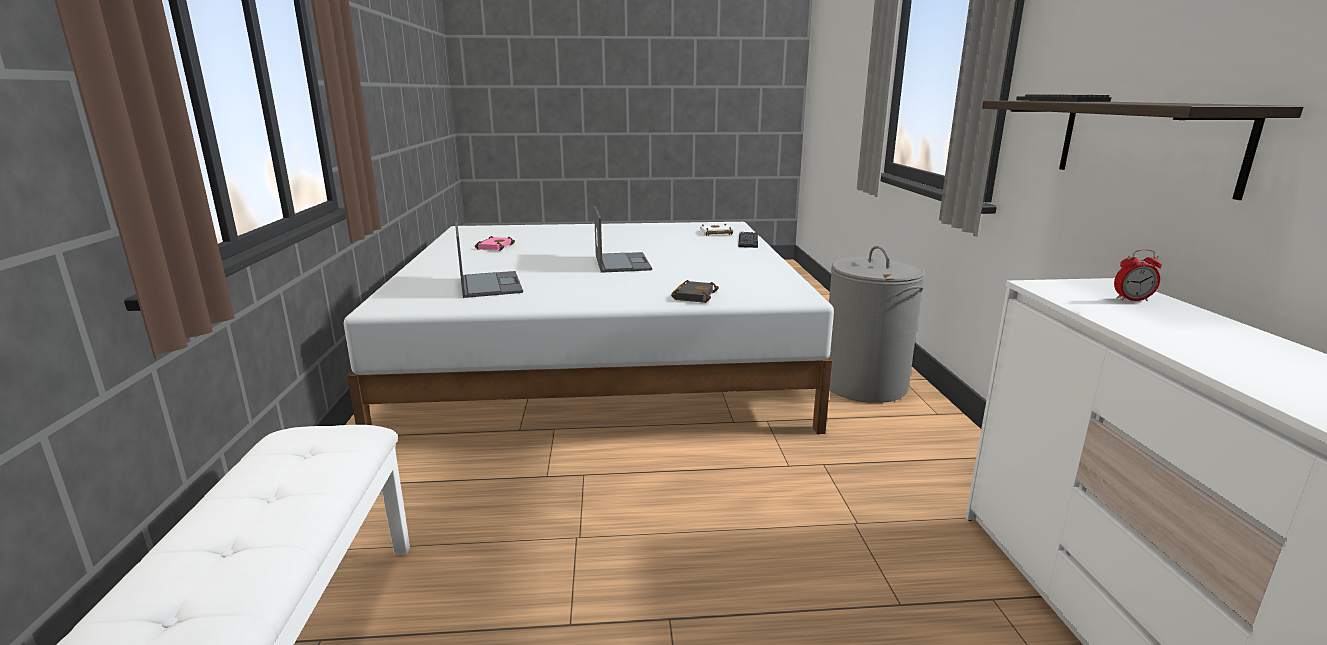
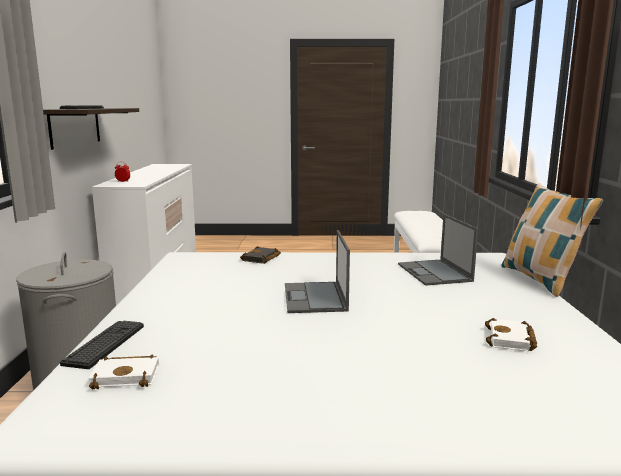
camera: 175 degrees left, 5 degrees down
(386, 280) = (541, 280): none -> pillow
(494, 247) = (511, 340): pink book -> white book

